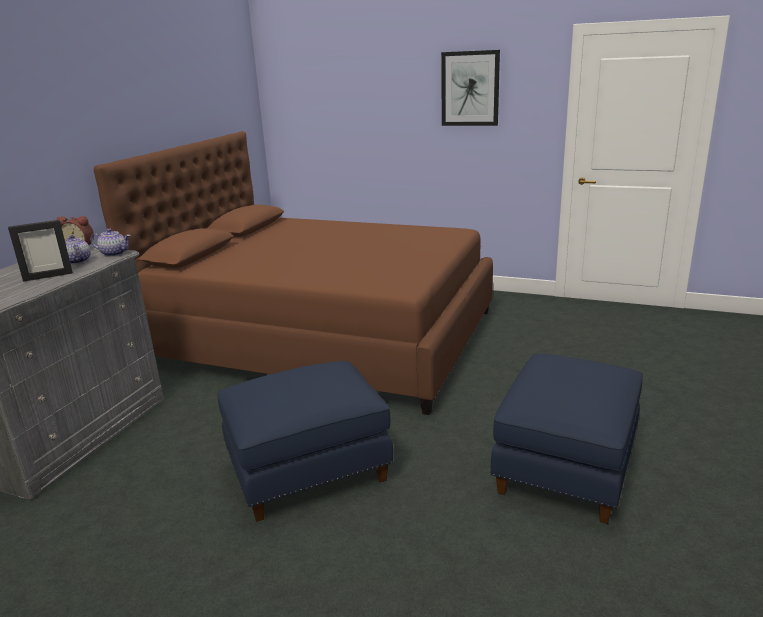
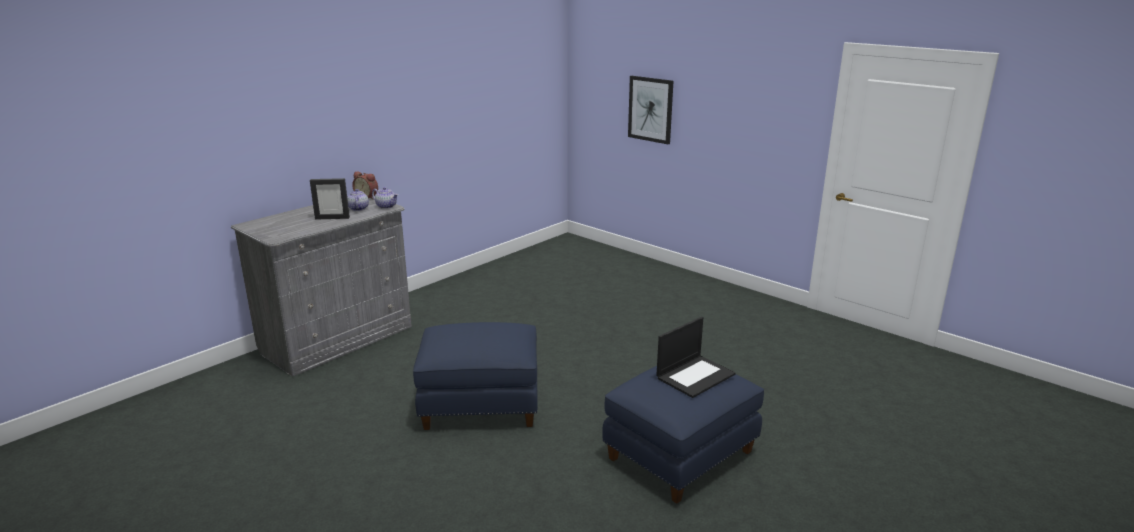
camera: 20 degrees right, 0 degrees up
(324, 337) = (564, 302): brown bed -> none
(470, 88) = (745, 91): picture -> picture (650, 109)
(578, 373) = (695, 375): none -> laptop

